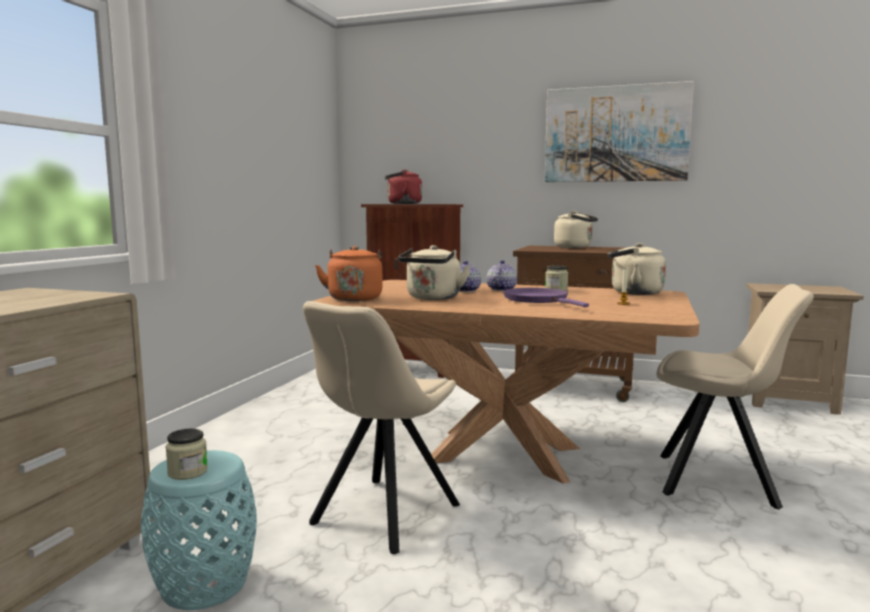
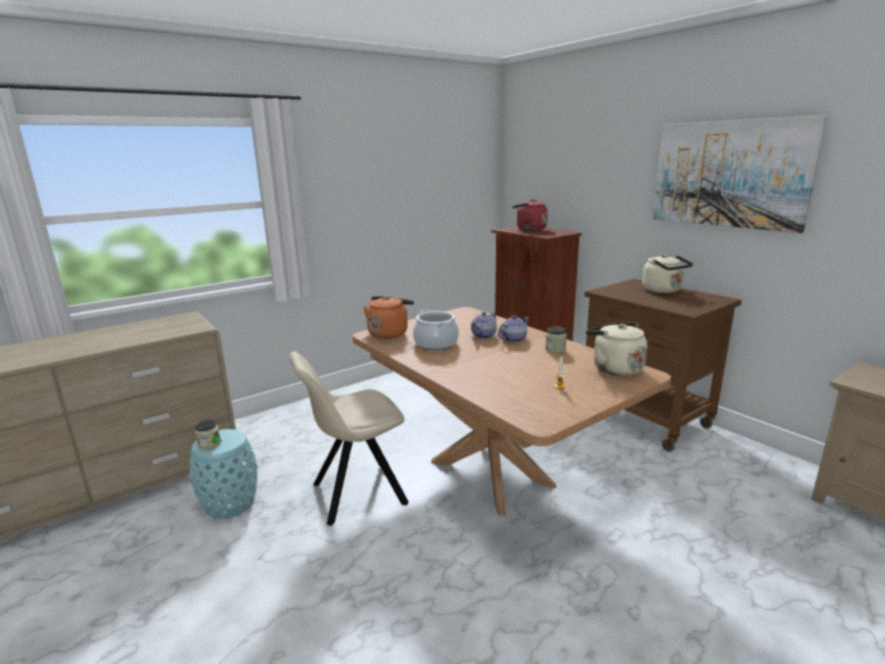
camera: 35 degrees right, 10 degrees up
(432, 298) = (436, 344): beige kettle -> cooking pot
(538, 300) = (503, 364): purple frying pan -> none
(717, 481) = (630, 566): beige chair -> none

